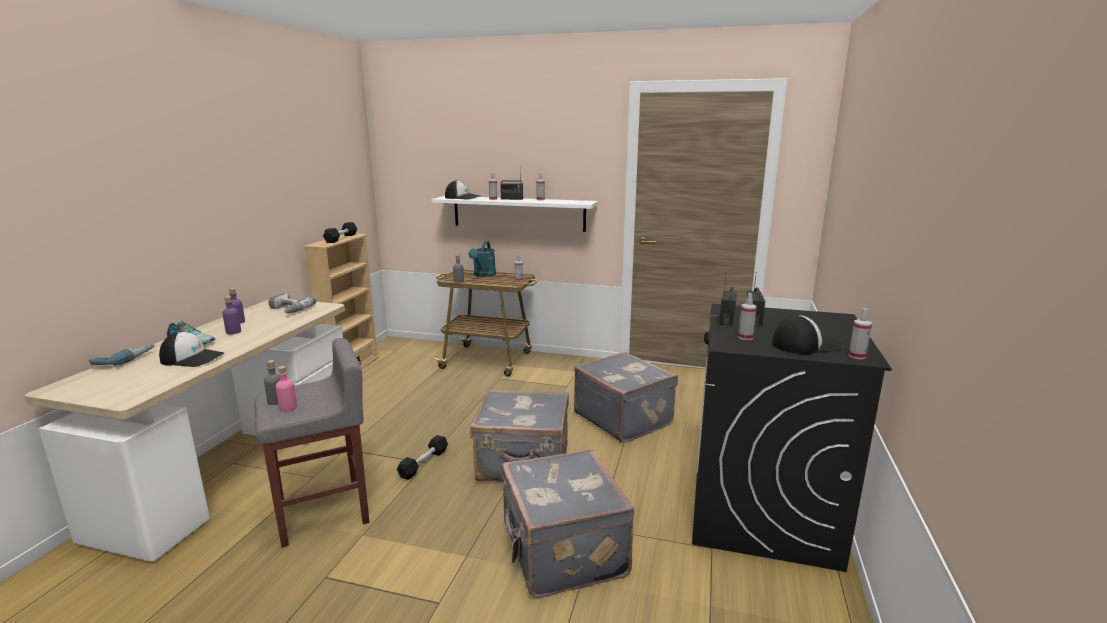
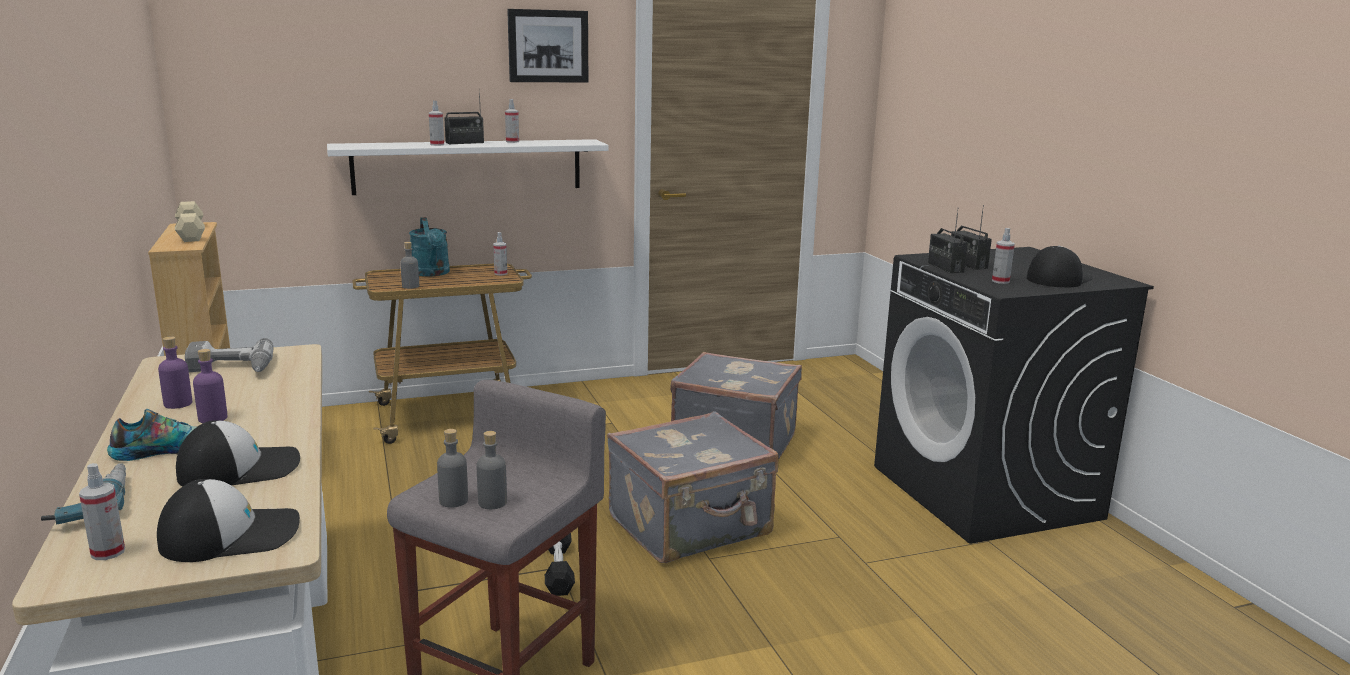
camera: 35 degrees left, 0 degrees up
(288, 407) = (492, 502): pink bottle -> grey bottle
(341, 238) = (191, 233): black dumbbell -> beige dumbbell
(462, 197) = (376, 145): cap -> cap (232, 535)
(561, 552) = (863, 599): grey suitcase -> none
(568, 140) = (548, 46): none -> picture
(857, 356) = (1113, 281): spray bottle -> spray bottle (108, 552)

